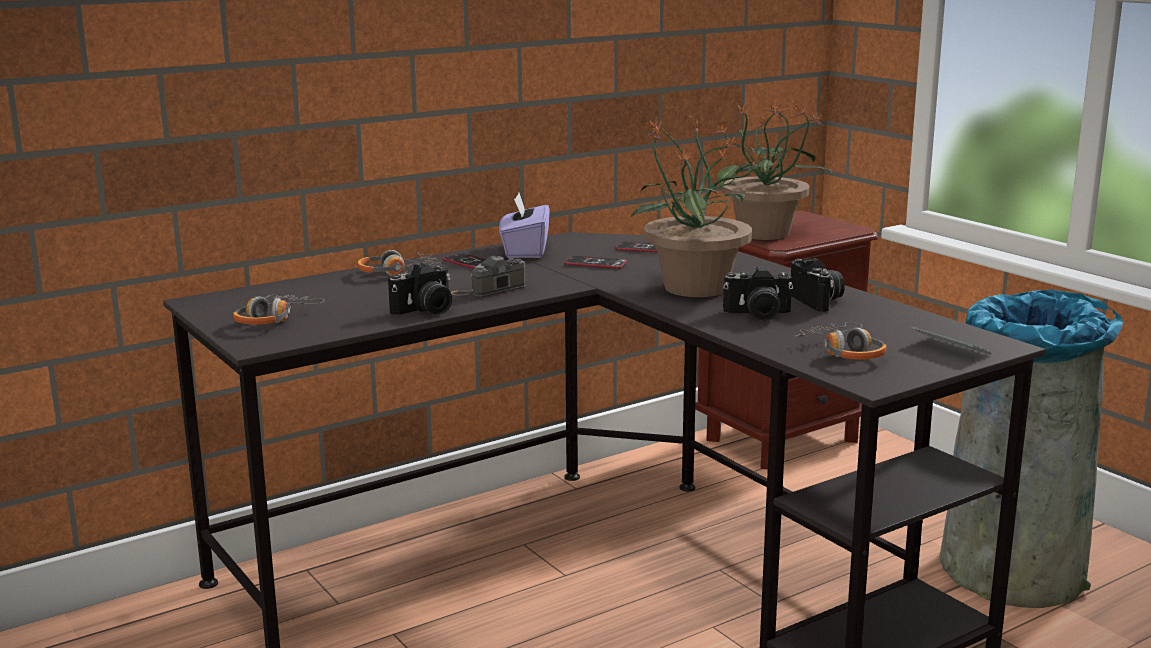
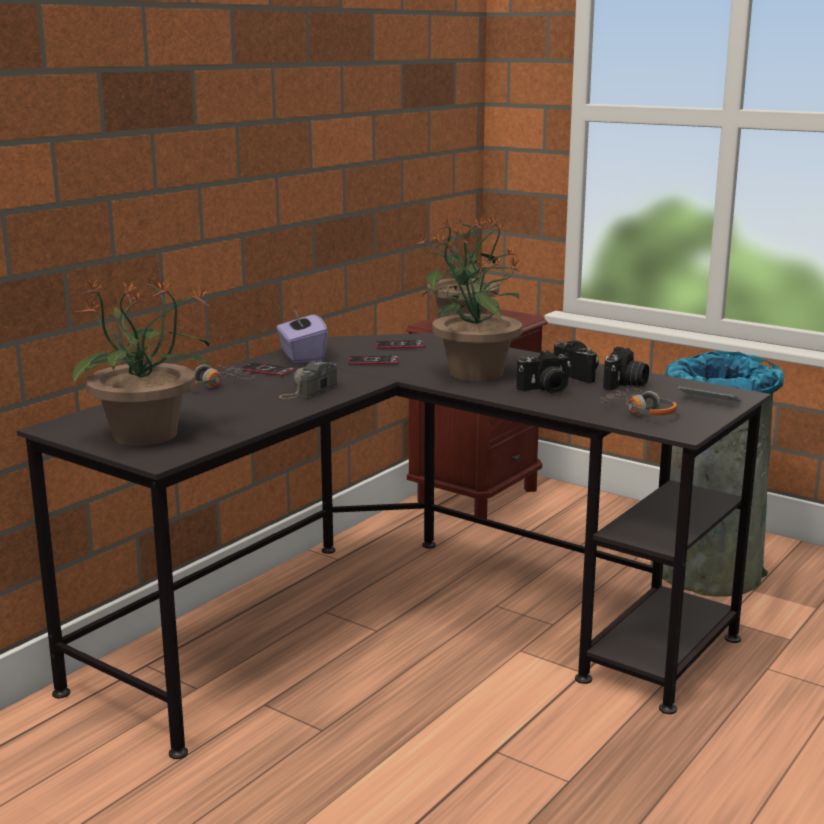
camera: 20 degrees left, 0 degrees up
(274, 319) = (147, 435): headphones -> potted plant
(426, 310) = (275, 414): camera -> camera (625, 385)

